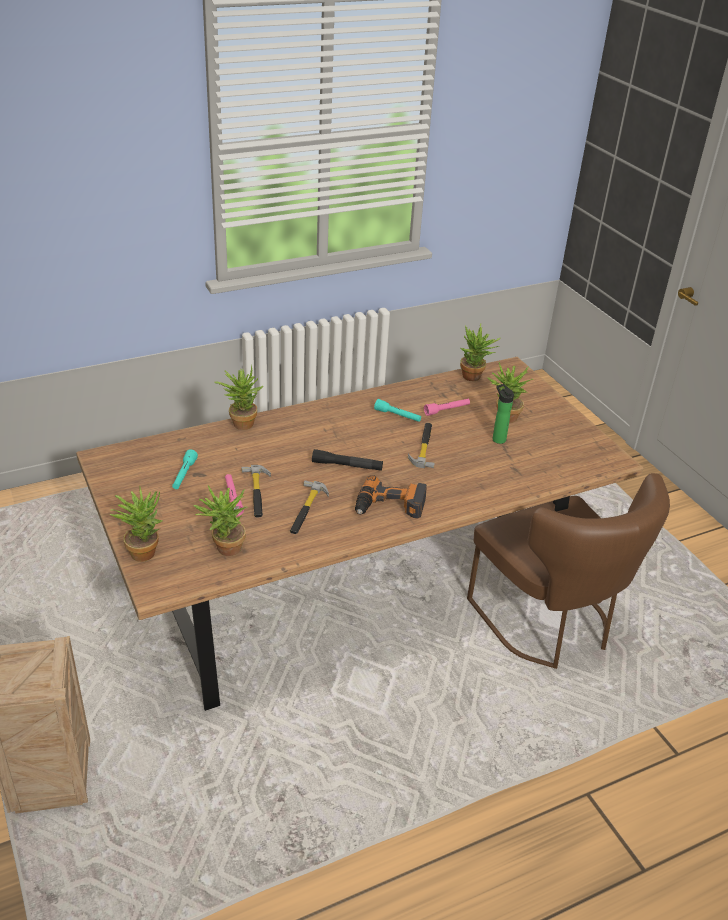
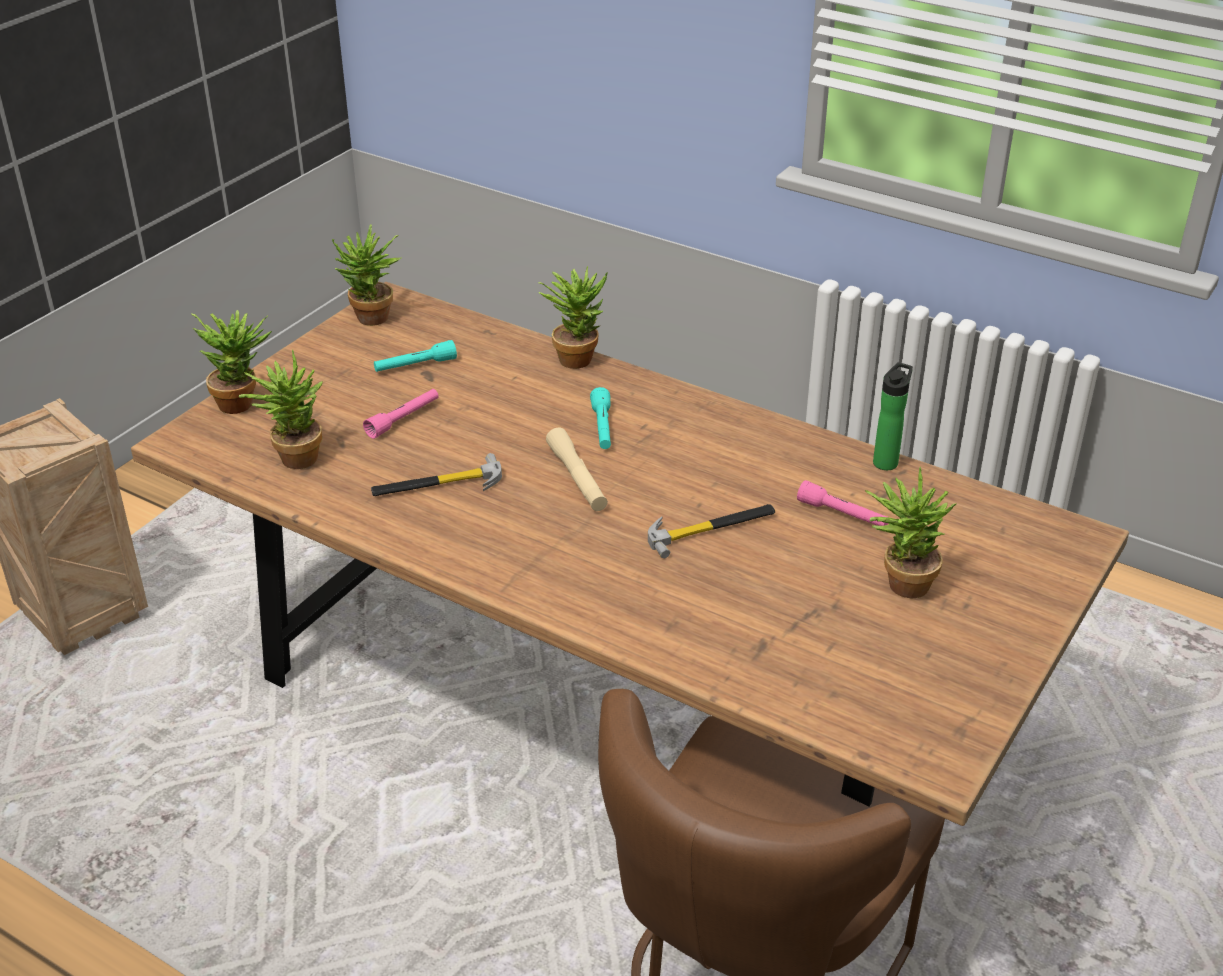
camera: 60 degrees right, 0 degrees up
(257, 493) = (434, 432): hammer -> none
(347, 466) = (577, 478): black flashlight -> beige flashlight
(389, 506) = (519, 553): power drill -> none
(397, 416) = (762, 474): turquoise flashlight -> turquoise flashlight (602, 428)
(474, 378) = (982, 509): potted plant -> potted plant (371, 321)
(497, 438) = (829, 596): bottle -> bottle (887, 461)

